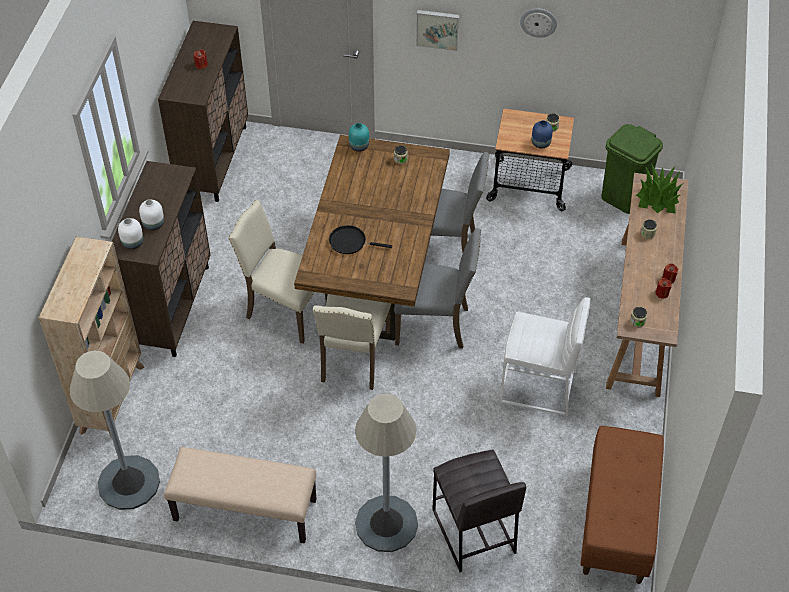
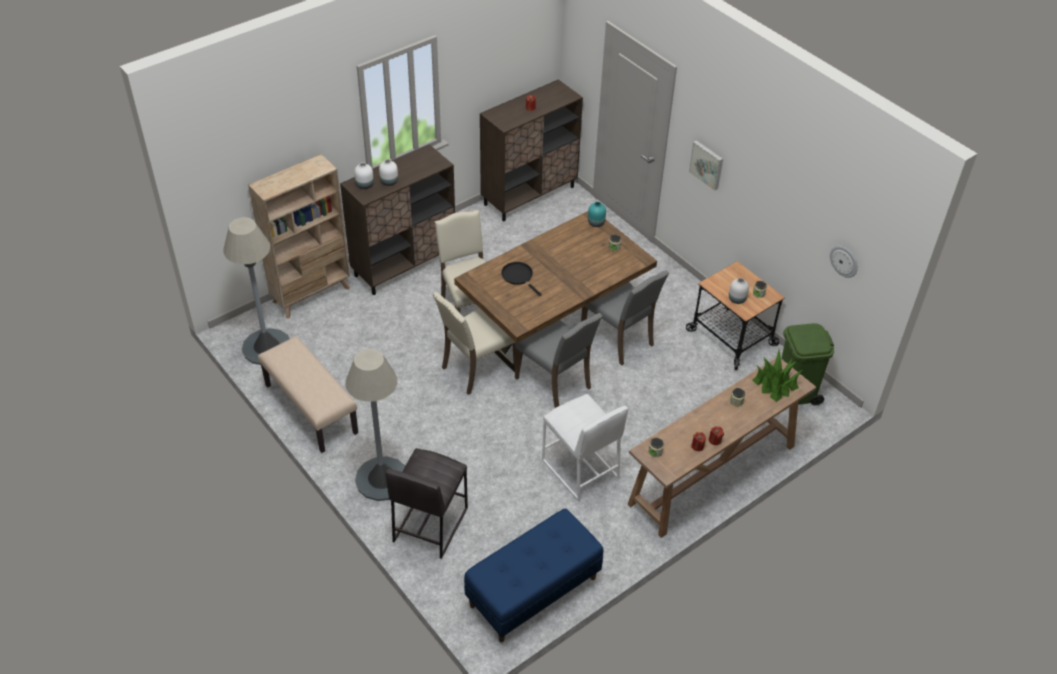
camera: 40 degrees right, 5 degrees down
(538, 22) = (775, 193): wall clock -> wall clock (844, 261)
(540, 143) = (736, 299): blue vase -> white vase
(618, 521) = (533, 592): brown bench -> blue bench

